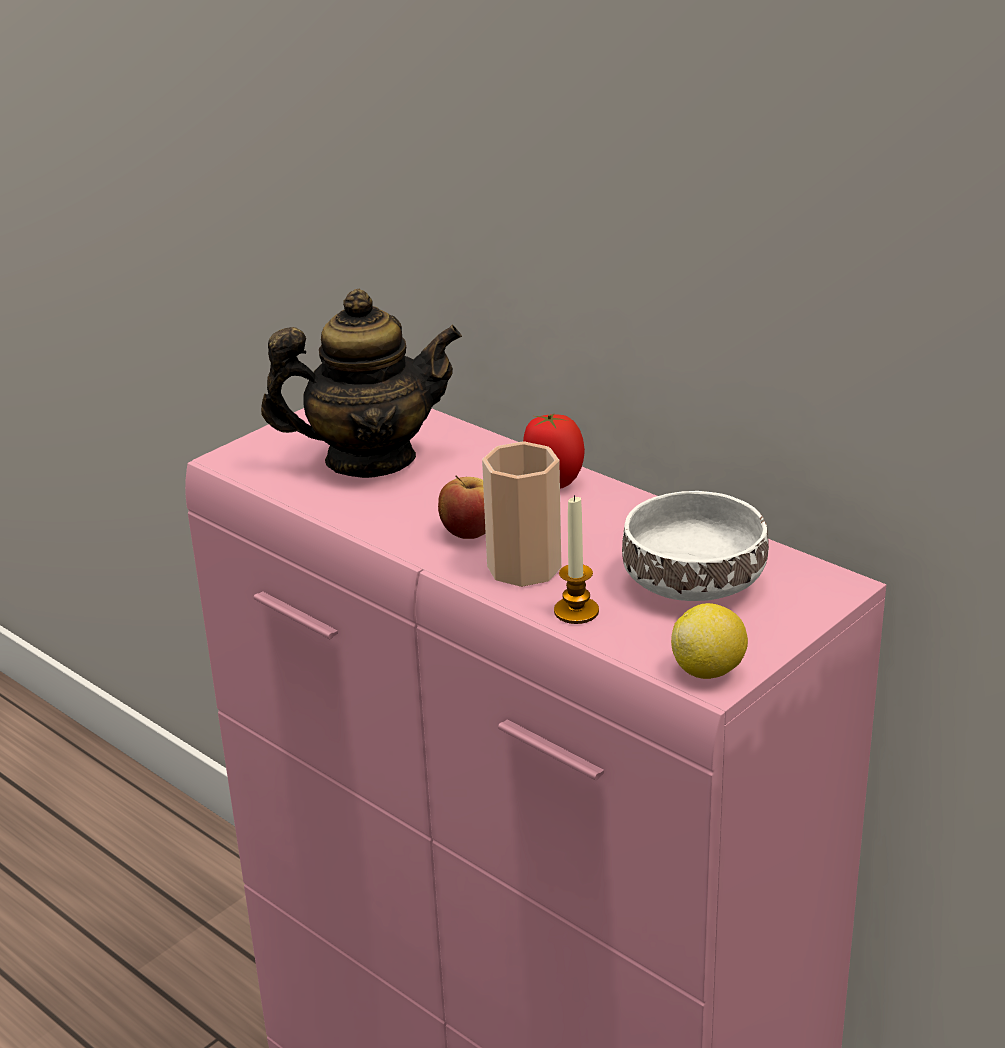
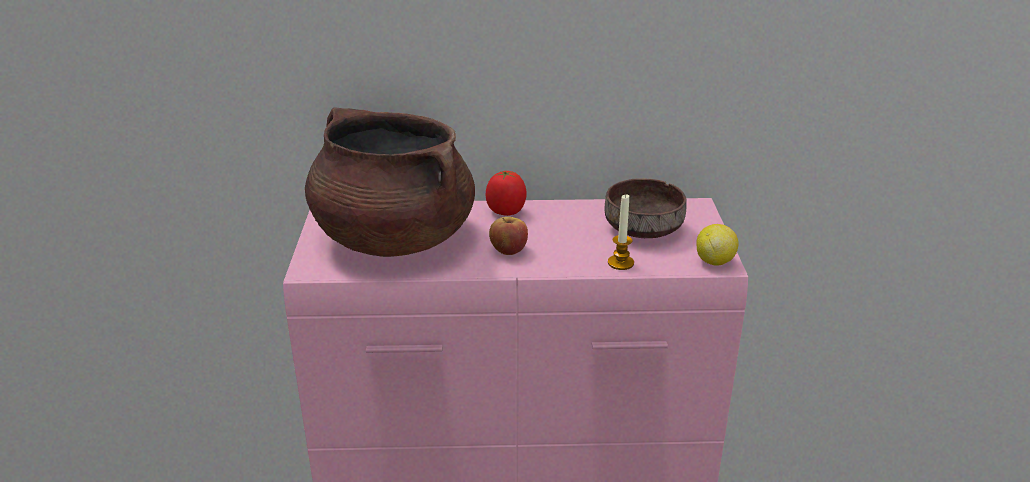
camera: 45 degrees left, 0 degrees up
(369, 460) = (393, 238): teapot -> brown cooking pot
(524, 567) = (563, 255): cup -> none
(690, 580) = (641, 229): white bowl -> brown bowl

